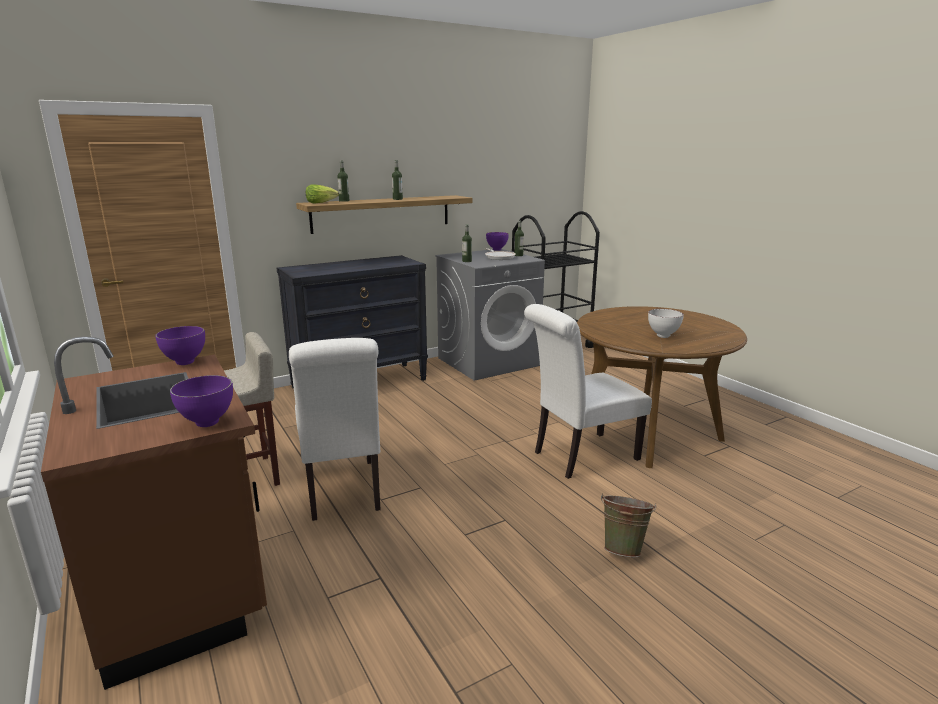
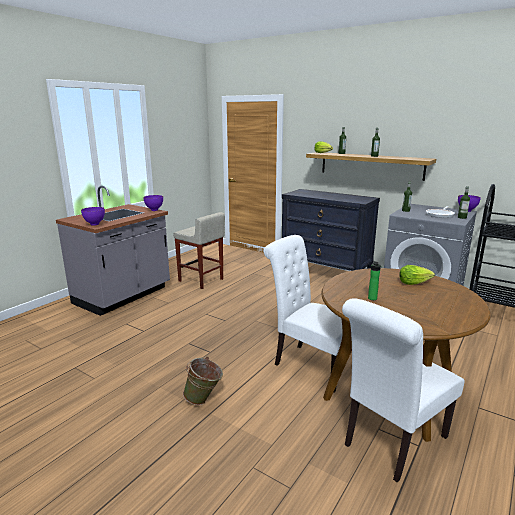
camera: 65 degrees right, 0 degrees up
(183, 586) = (123, 296): brown counter -> grey counter
(343, 492) = (205, 303): white chair -> white chair (391, 443)
(630, 316) = (413, 283): none -> lettuce
(663, 336) = (373, 299): white bowl -> bottle

